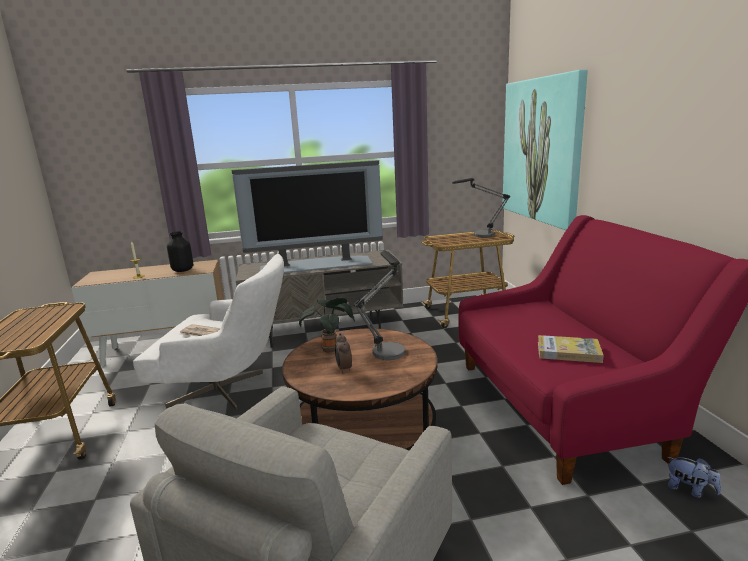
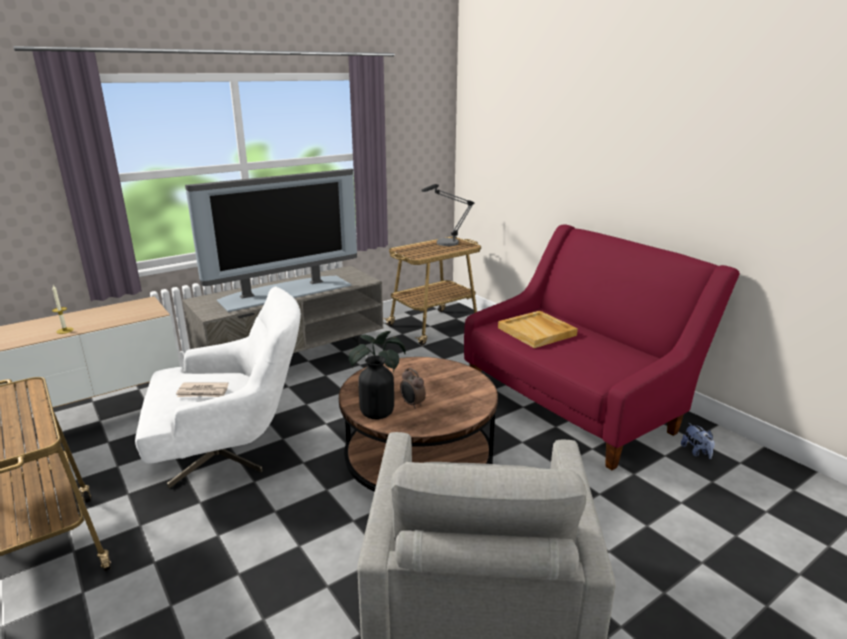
camera: 25 degrees left, 5 degrees up
(182, 270) = (121, 315): black vase -> black vase (376, 414)
(388, 348) = (435, 376): table lamp -> none
(523, 321) = (537, 332): none -> beige tray
(542, 150) = (506, 156): picture -> none
(568, 352) = (595, 355): book -> none
(690, 490) = (696, 452): plush toy -> plush toy turned 60 degrees clockwise

